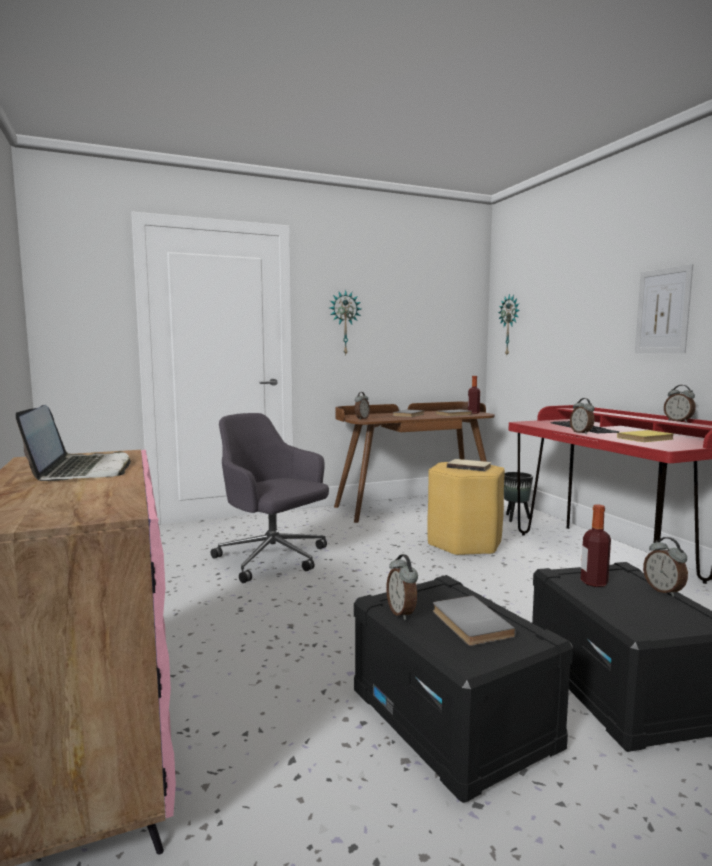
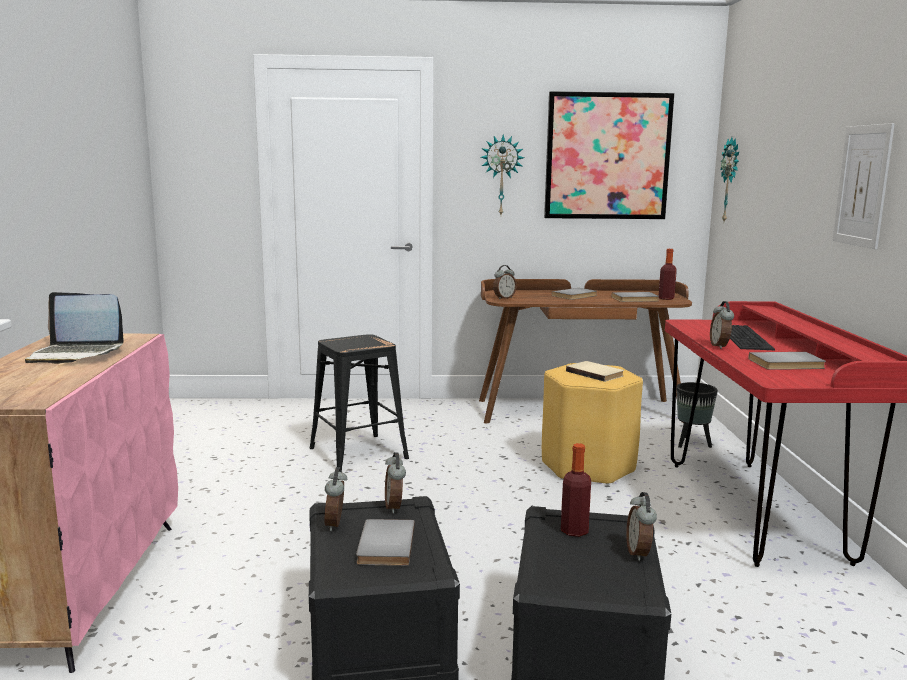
camera: 20 degrees right, 5 degrees up
(81, 470) = (76, 354): laptop -> laptop turned 90 degrees clockwise
(273, 559) = (358, 452): grey office chair -> black stool
(419, 309) = (607, 156): none -> picture
(647, 438) = (787, 364): yellow book -> grey book
(678, 421) = (848, 344): alarm clock -> alarm clock (395, 507)

